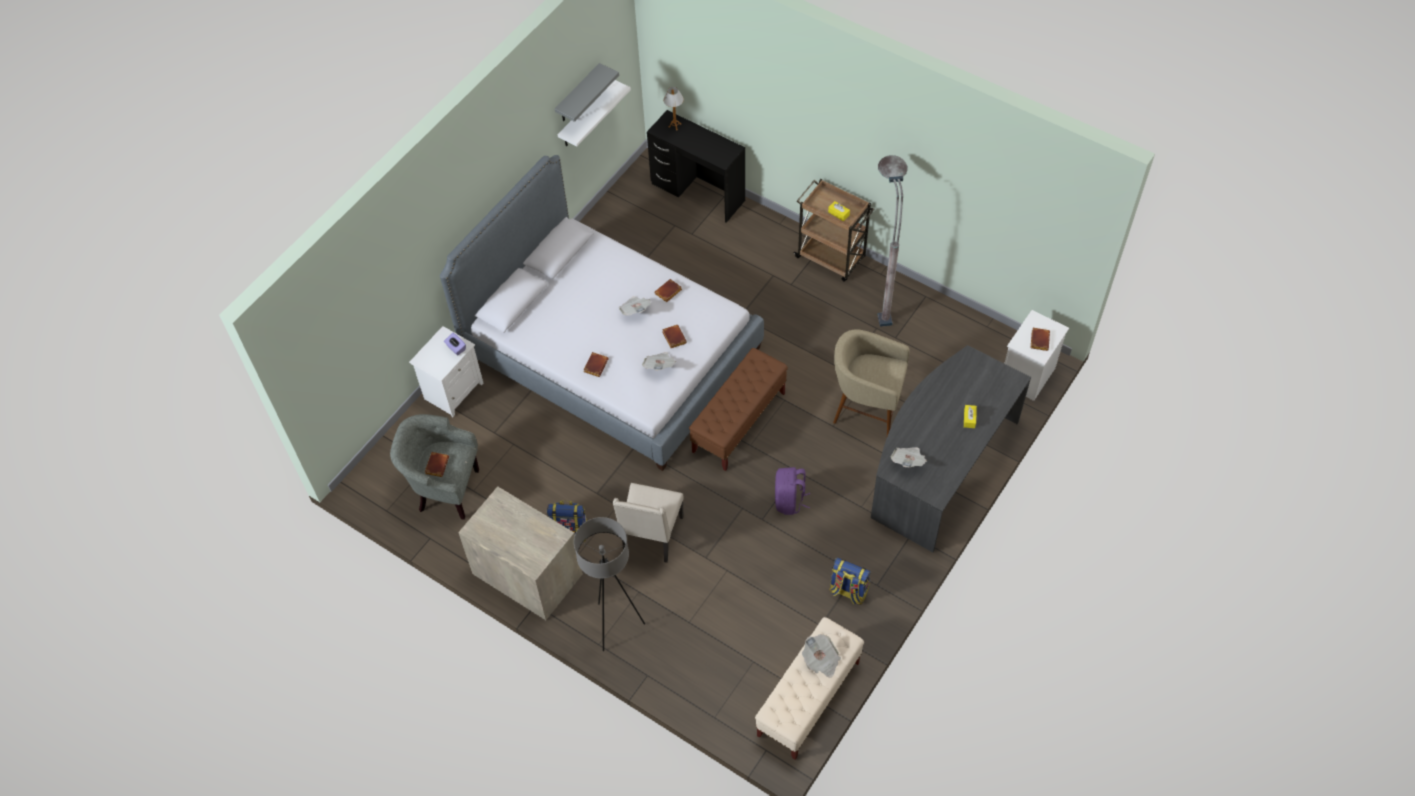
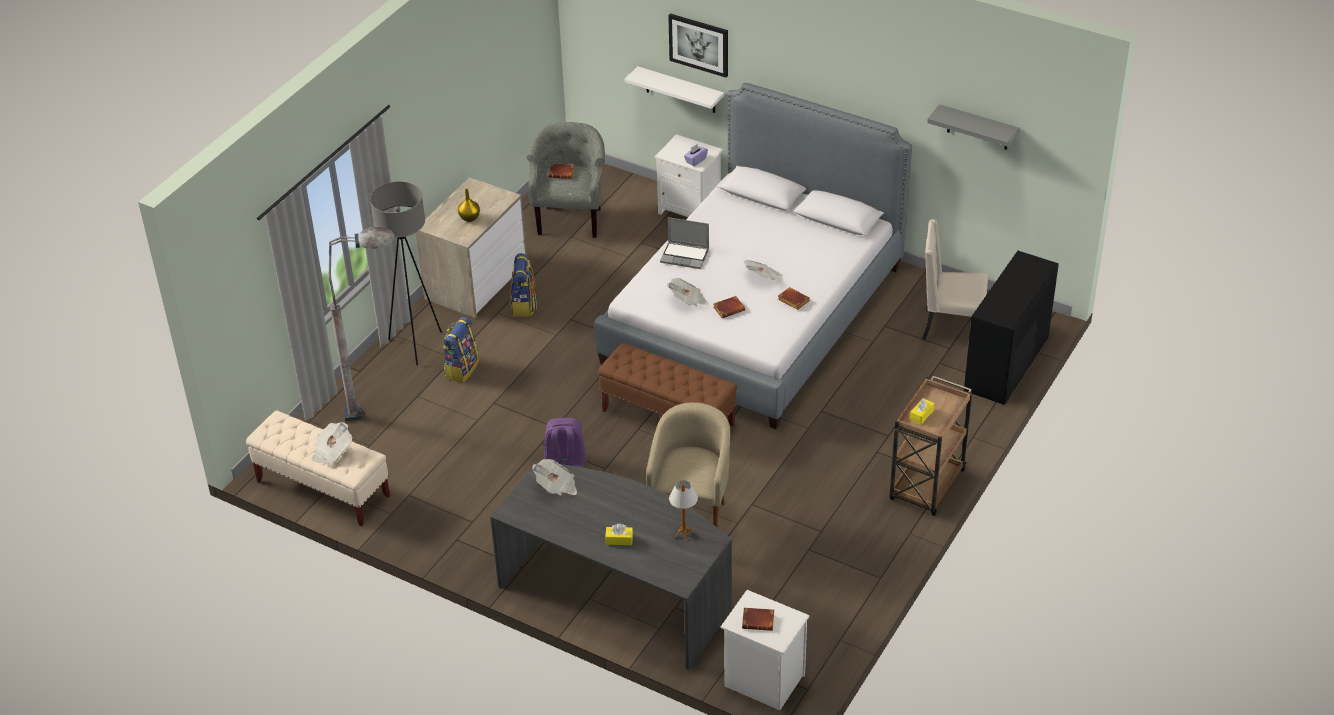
camera: 85 degrees right, 15 degrees down
(399, 277) = (699, 44): none -> picture
(527, 530) = (470, 218): none -> yellow vase
(586, 114) = (982, 163): white shelf -> white shelf (680, 90)
(595, 365) = (685, 256): brown book -> laptop
(652, 536) = (519, 362): beige chair -> beige chair (950, 327)
(675, 125) = (1033, 271): table lamp -> table lamp (684, 534)
(848, 591) = (449, 516): backpack -> backpack (461, 369)
(880, 297) = (870, 534): grey floor lamp -> grey floor lamp (387, 411)

